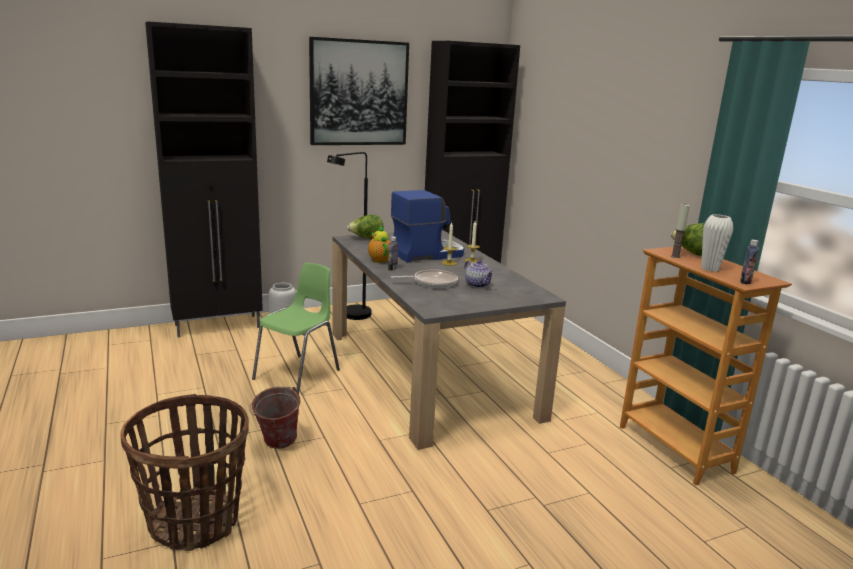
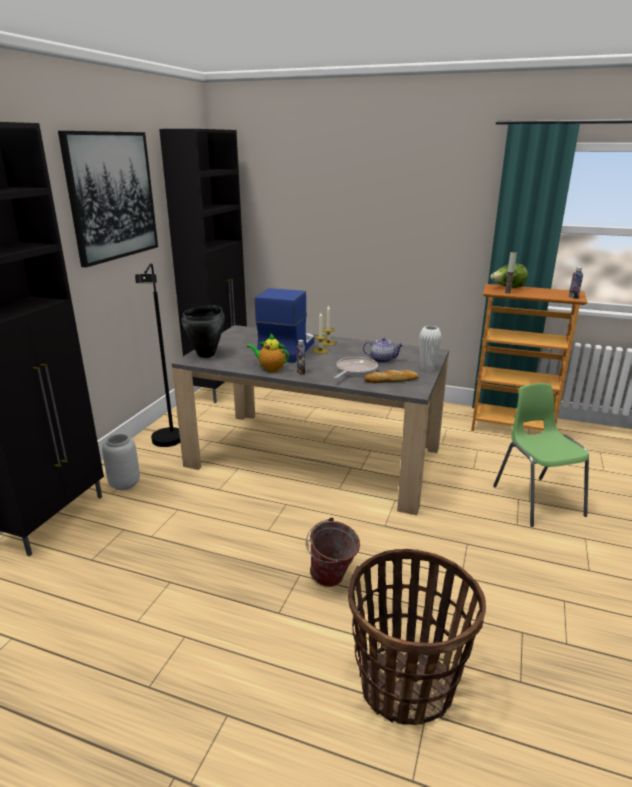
camera: 45 degrees left, 5 degrees up
(298, 374) = (229, 516): green chair -> green chair (537, 500)
(366, 238) = (206, 354): lettuce -> black cooking pot
(439, 298) = (391, 380): none -> bread
(710, 269) = (541, 295): white vase -> white vase (427, 369)

